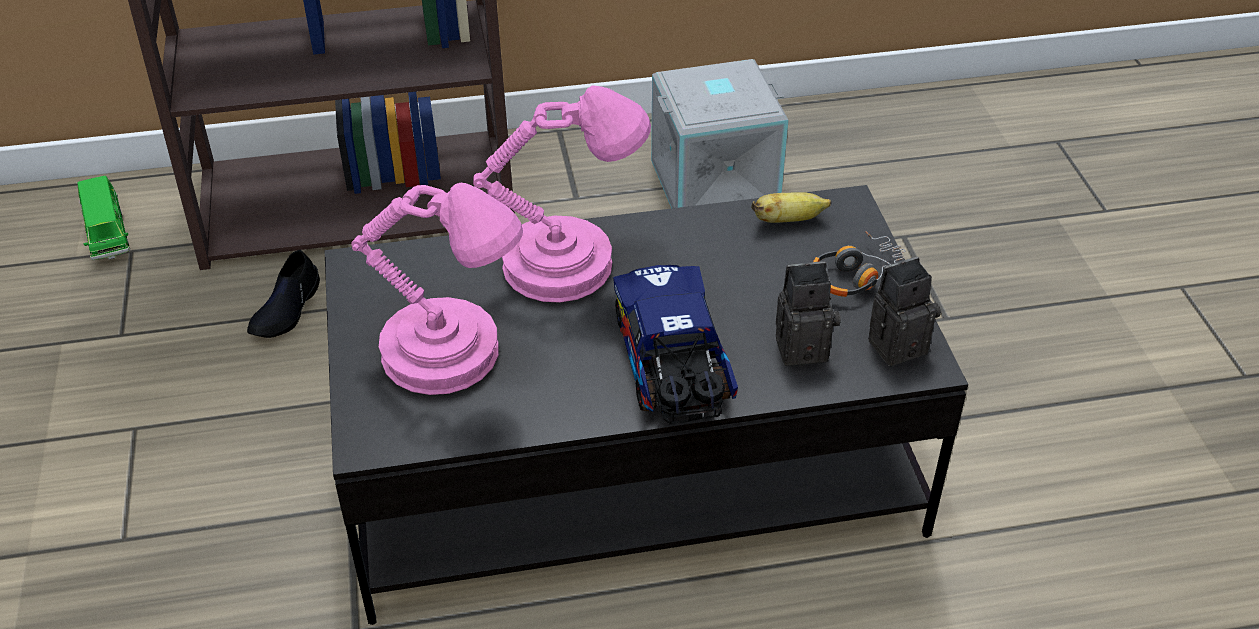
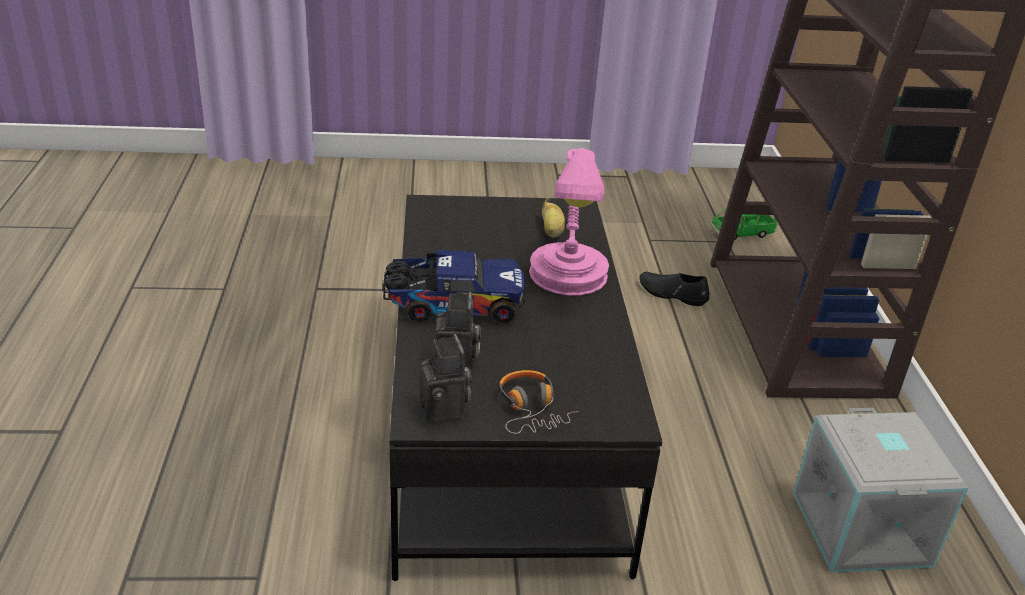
camera: 95 degrees right, 10 degrees down
(450, 355) = (488, 231): pink table lamp -> none
(788, 220) = (611, 384): banana -> banana (552, 231)

